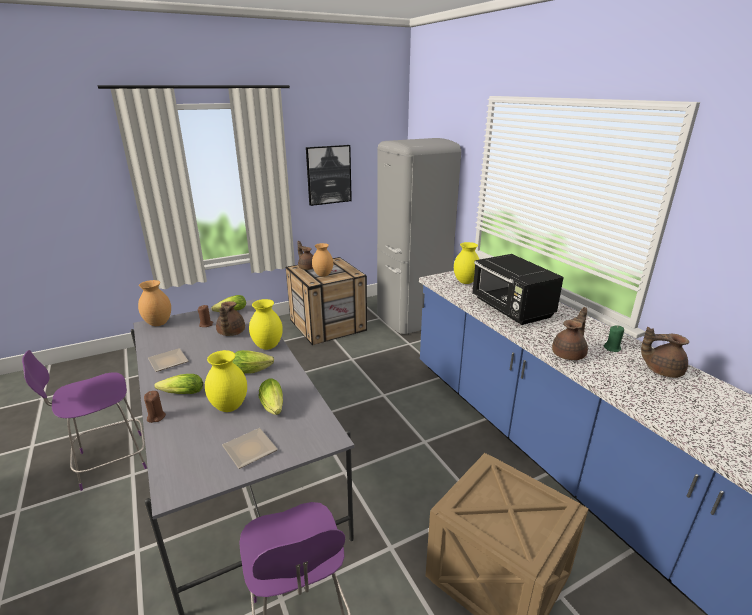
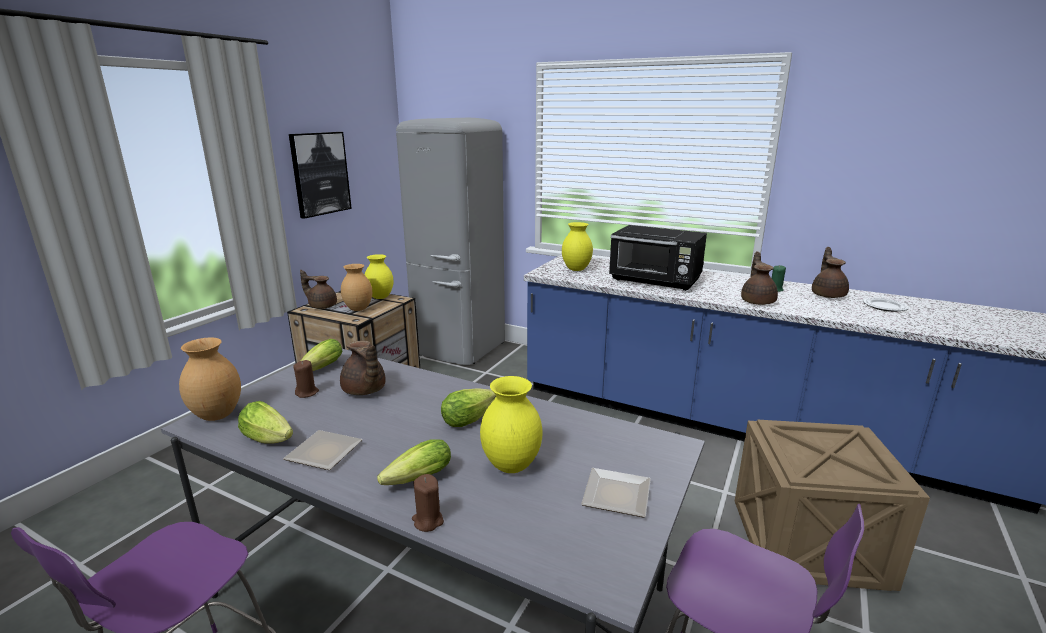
camera: 35 degrees left, 5 degrees down
(268, 346) = (445, 388): yellow vase -> yellow vase (380, 297)
(273, 407) = (565, 444): lettuce -> lettuce (270, 439)
(661, 370) = (828, 295): brown teapot -> brown teapot turned 120 degrees clockwise
(703, 403) = (885, 307): none -> plate

